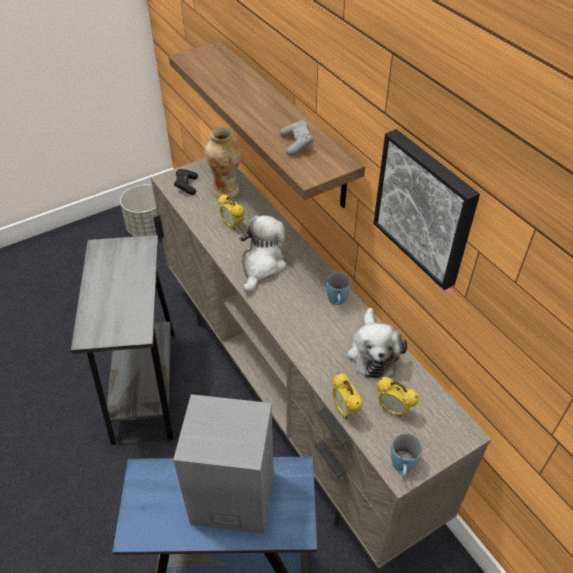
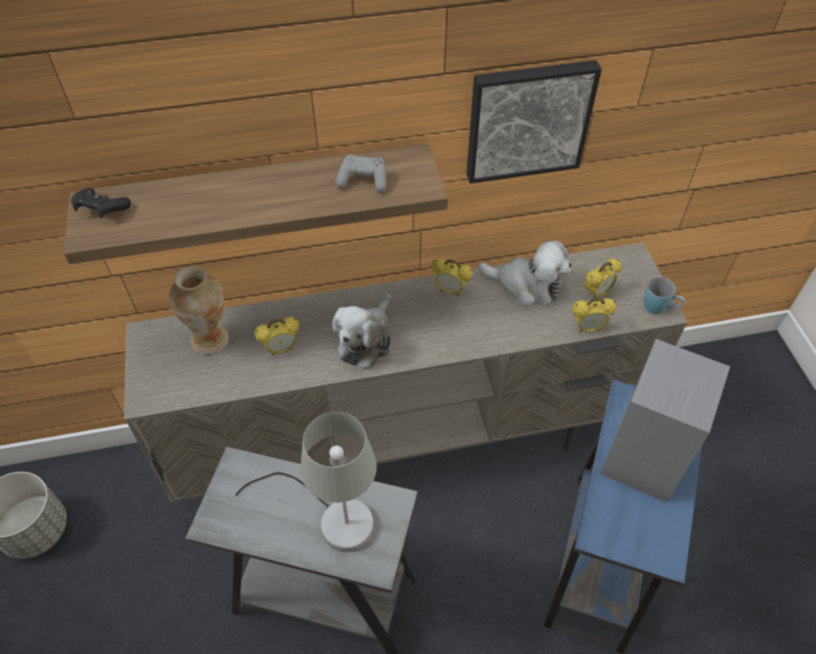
camera: 70 degrees left, 5 degrees up
(117, 303) = (333, 518): none -> grey table lamp
(186, 186) = (173, 380): black game controller -> black game controller (102, 210)
(261, 266) = (366, 339): plush toy -> plush toy turned 105 degrees counterclockwise
(337, 302) = (450, 290): blue mug -> alarm clock

